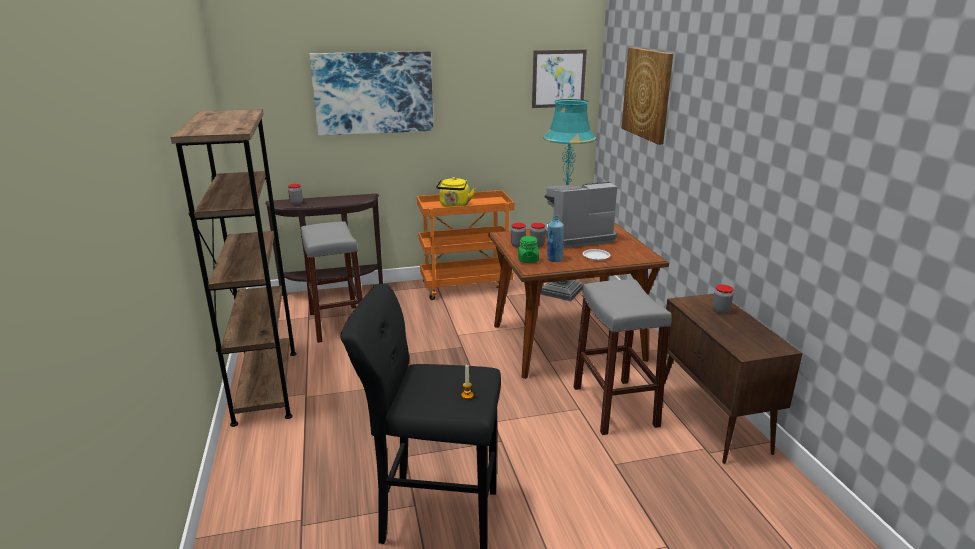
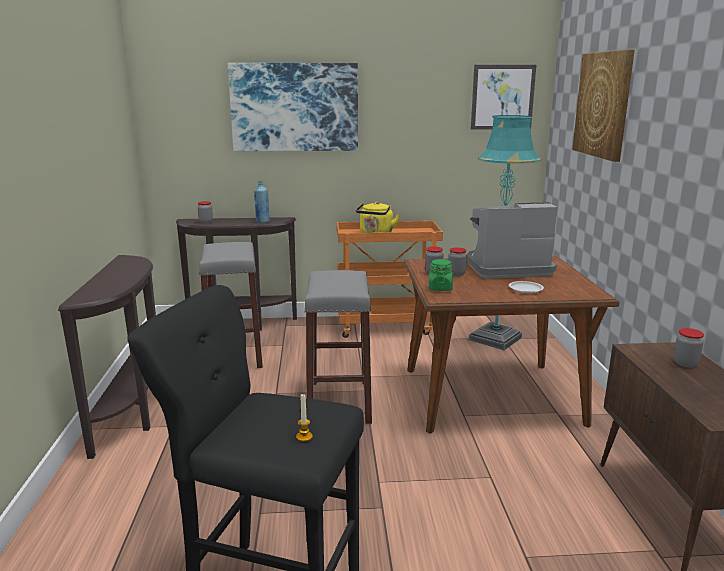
camera: 10 degrees right, 5 degrees down
(266, 386) = (134, 413): brown bookcase -> brown console table
(554, 259) = (472, 289): blue bottle -> blue bottle (262, 222)
(614, 406) = (537, 478): grey stool -> grey stool (339, 401)

